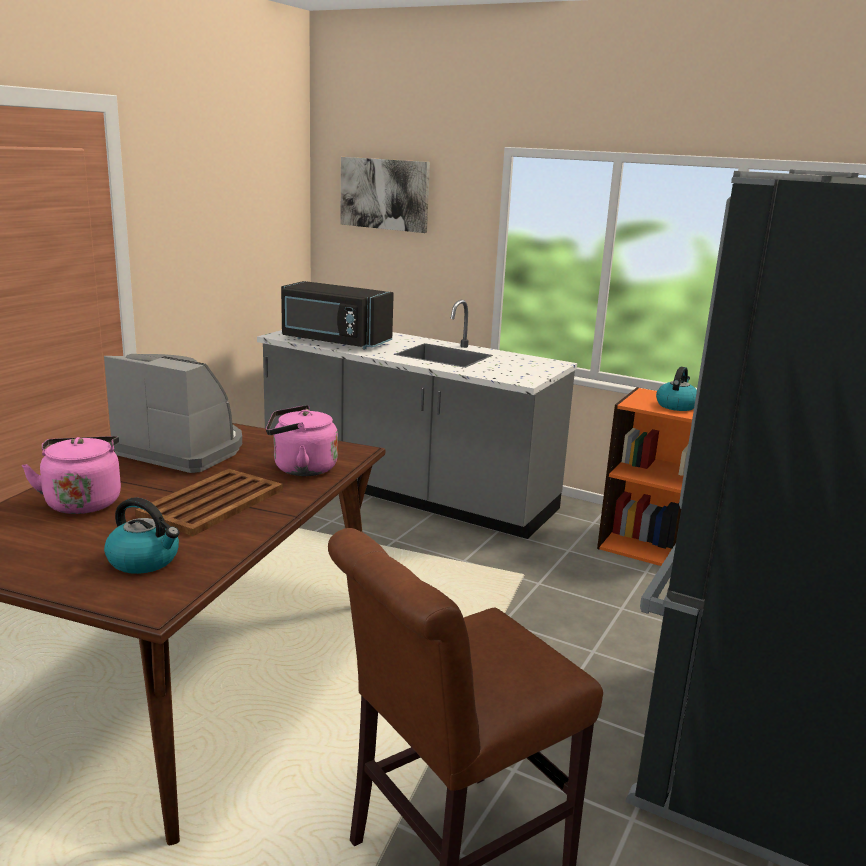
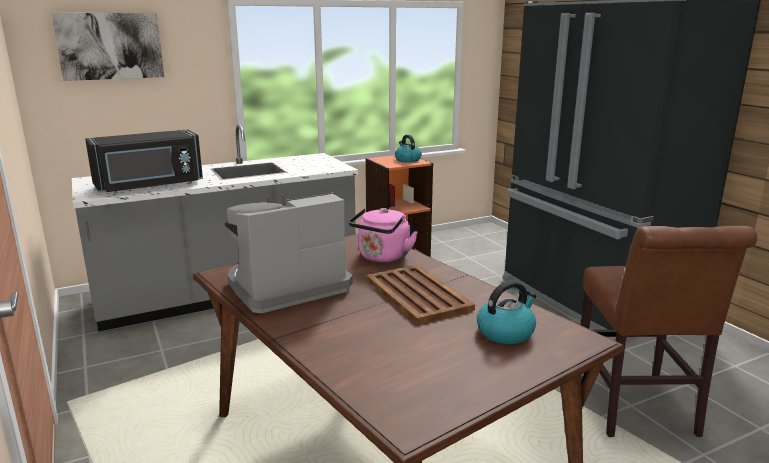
camera: 55 degrees left, 0 degrees up
(83, 501) = (362, 340): pink kettle -> none

